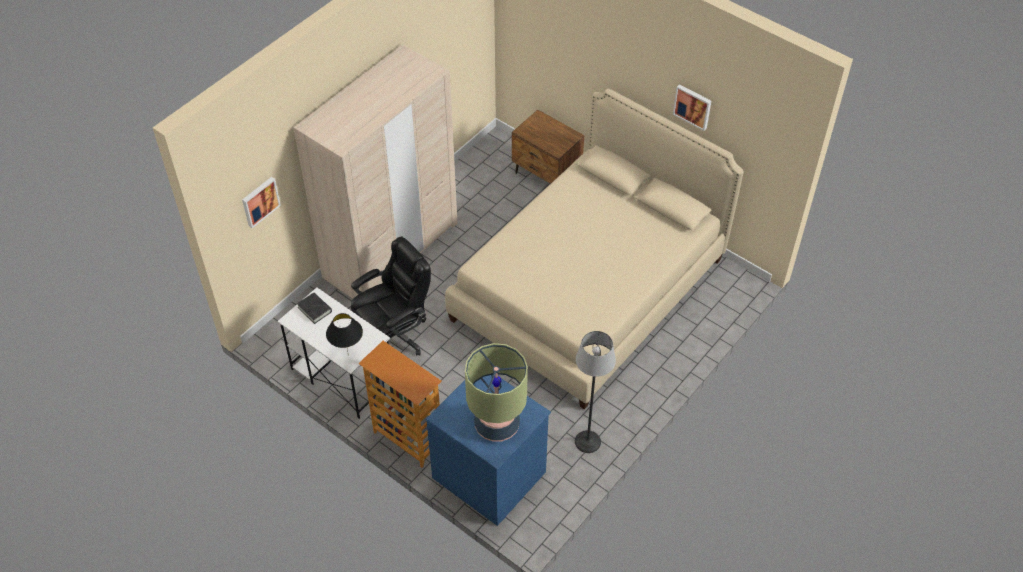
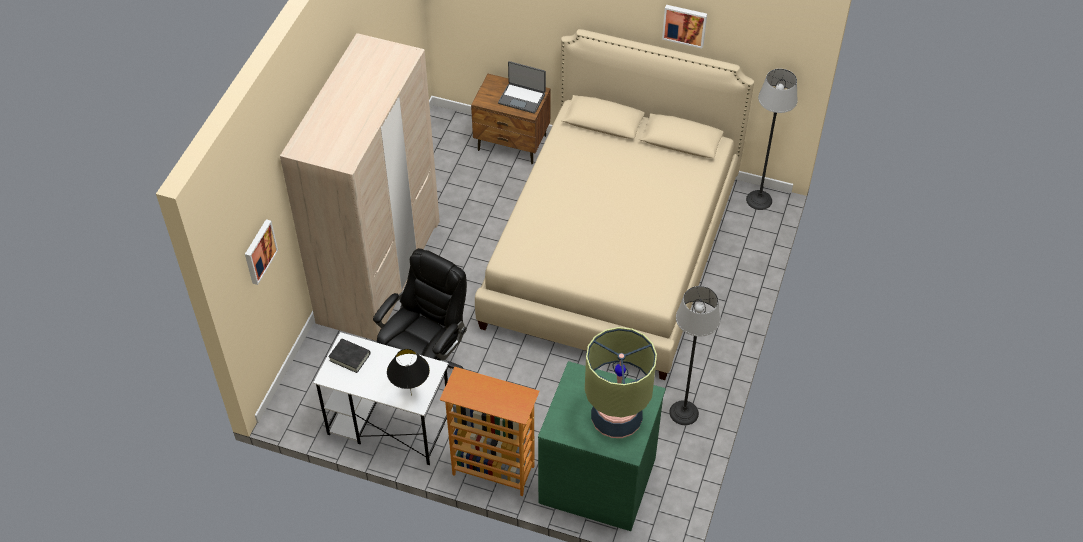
camera: 20 degrees left, 0 degrees up
(490, 473) = (598, 478): blue dresser -> green dresser
(556, 137) = (522, 98): none -> laptop
(737, 280) = (759, 200): none -> floor lamp

